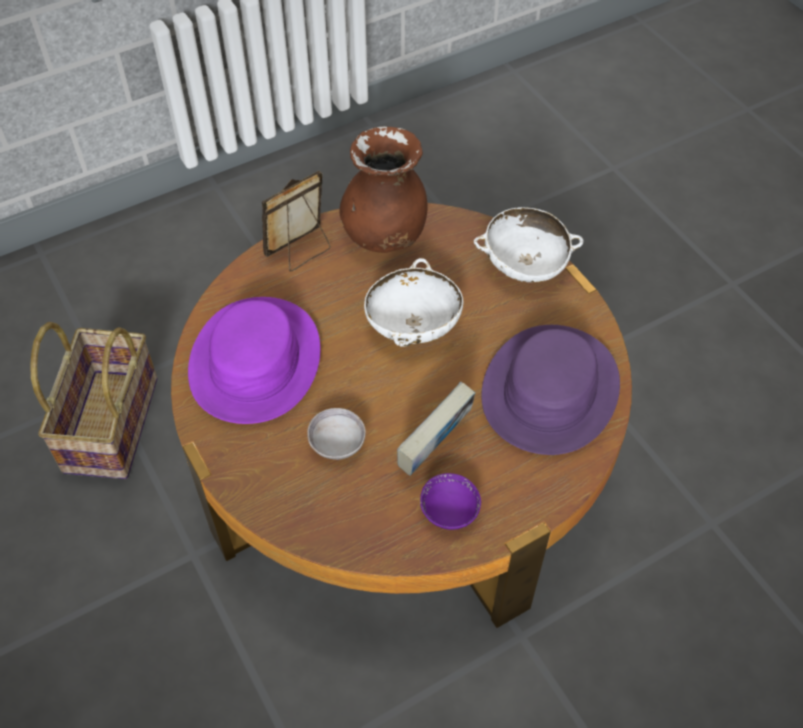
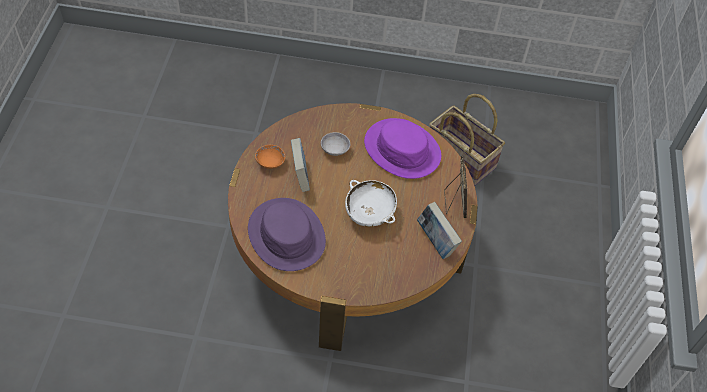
camera: 125 degrees right, 0 degrees up
(385, 235) = (436, 241): brown vase -> book
(449, 510) = (270, 162): purple bowl -> orange bowl
(525, 264) = (363, 283): white bowl -> none

